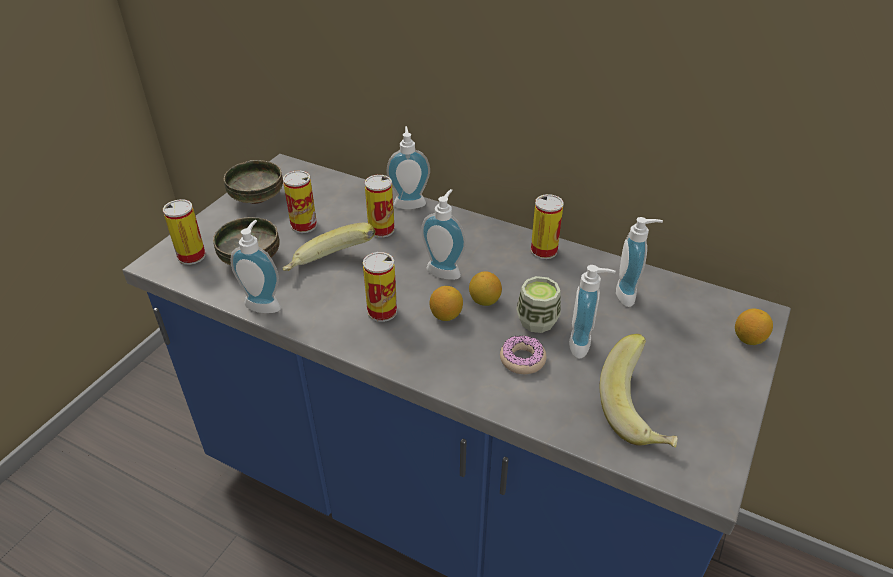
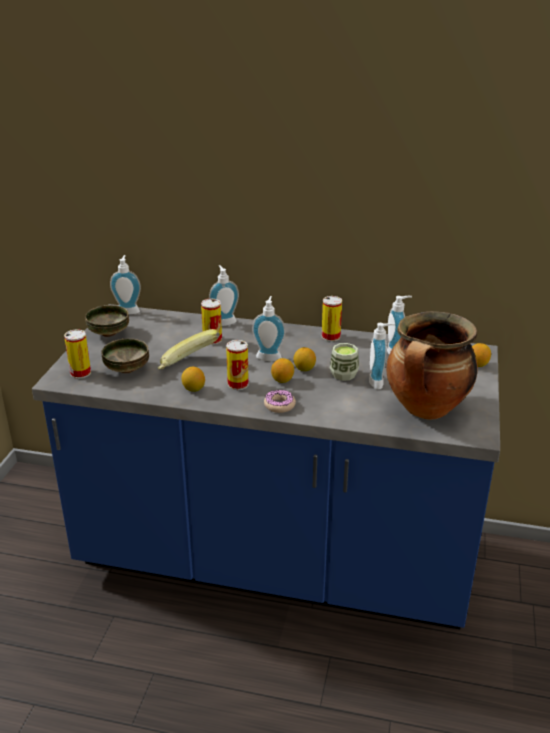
camera: 15 degrees left, 10 degrees down
(264, 303) = (152, 392): soap dispenser -> soap dispenser (128, 310)
(304, 225) = (154, 344): can -> none
(320, 309) = (193, 389): none -> lemon
(522, 359) = (343, 395): donut -> donut (279, 405)
(639, 412) = (426, 410): banana -> cooking pot

